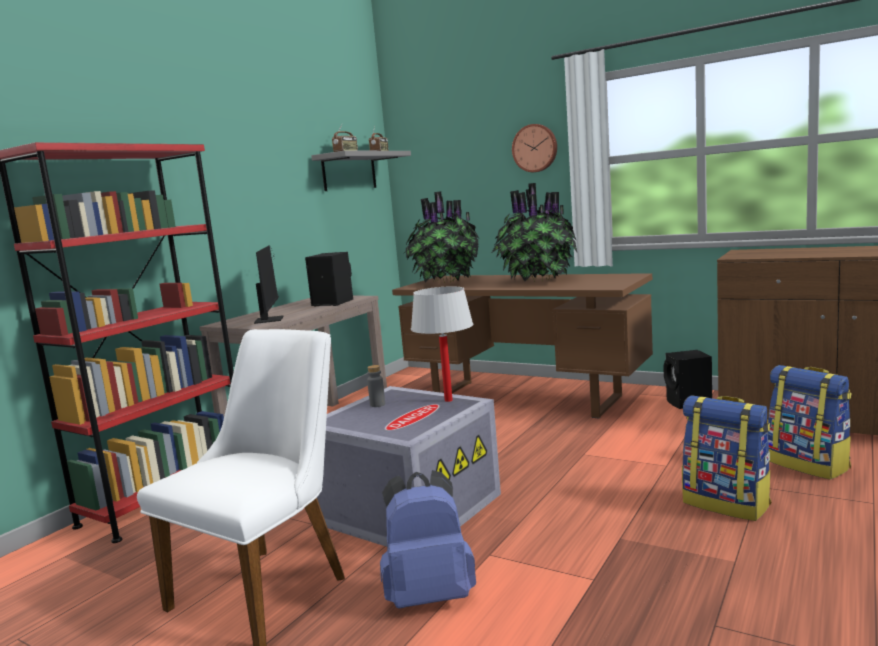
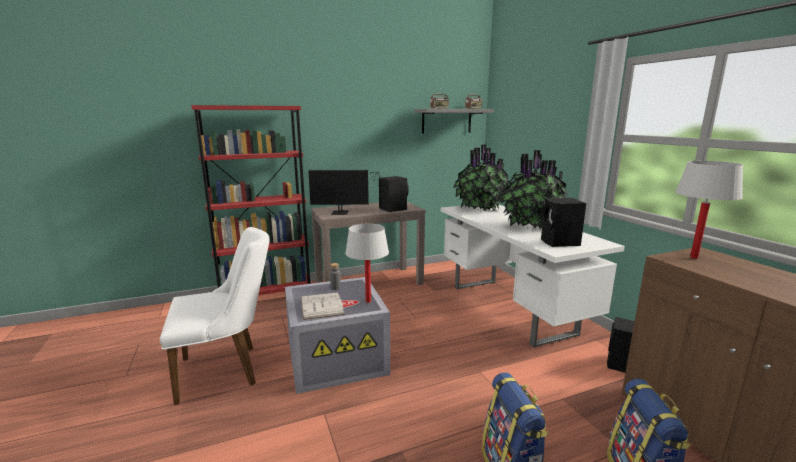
camera: 35 degrees right, 5 degrees up
(271, 319) = (343, 212): monitor -> monitor turned 60 degrees clockwise
(401, 421) = (321, 305): none -> white book
(429, 595) = (264, 420): blue backpack -> none
(526, 398) = (510, 309): brown desk -> white desk
(535, 148) = (571, 118): wall clock -> none
(599, 282) = (560, 243): none -> black speaker
(747, 253) = (693, 257): none -> white table lamp

